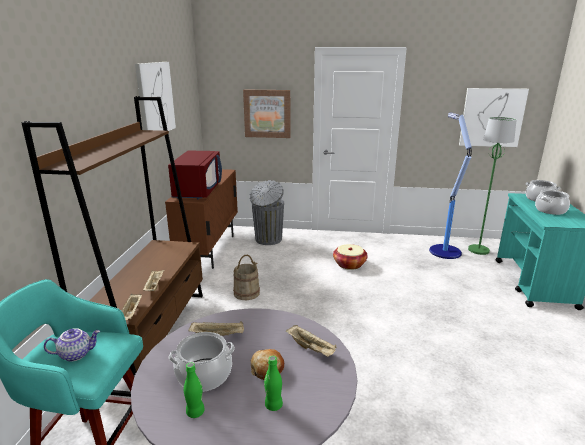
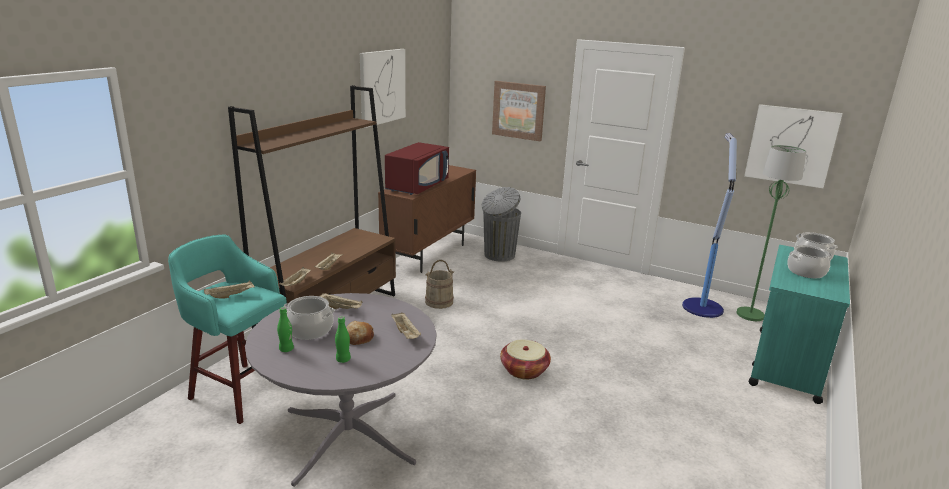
camera: 20 degrees right, 0 degrees up
(76, 354) = (231, 295): teapot -> beige tray
(349, 264) = (570, 297): basket -> basket (524, 370)

